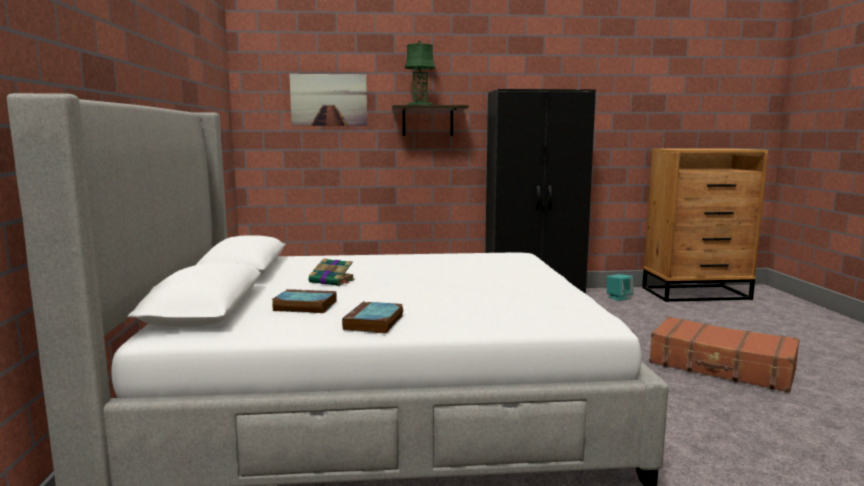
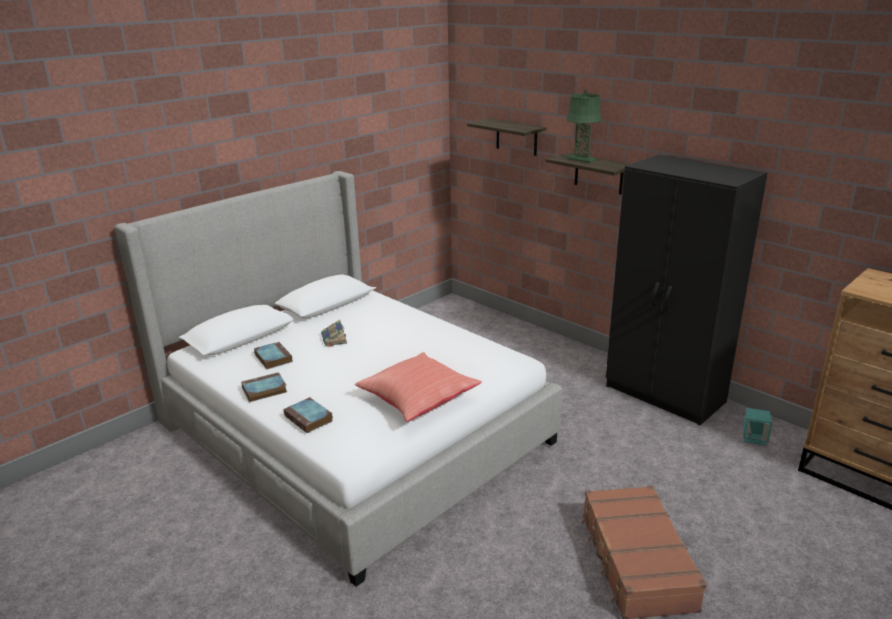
camera: 50 degrees right, 15 degrees up
(329, 100) = (516, 137): picture -> shelf
(490, 317) = (309, 418): none -> book
(527, 284) = (417, 400): none -> red pillow

